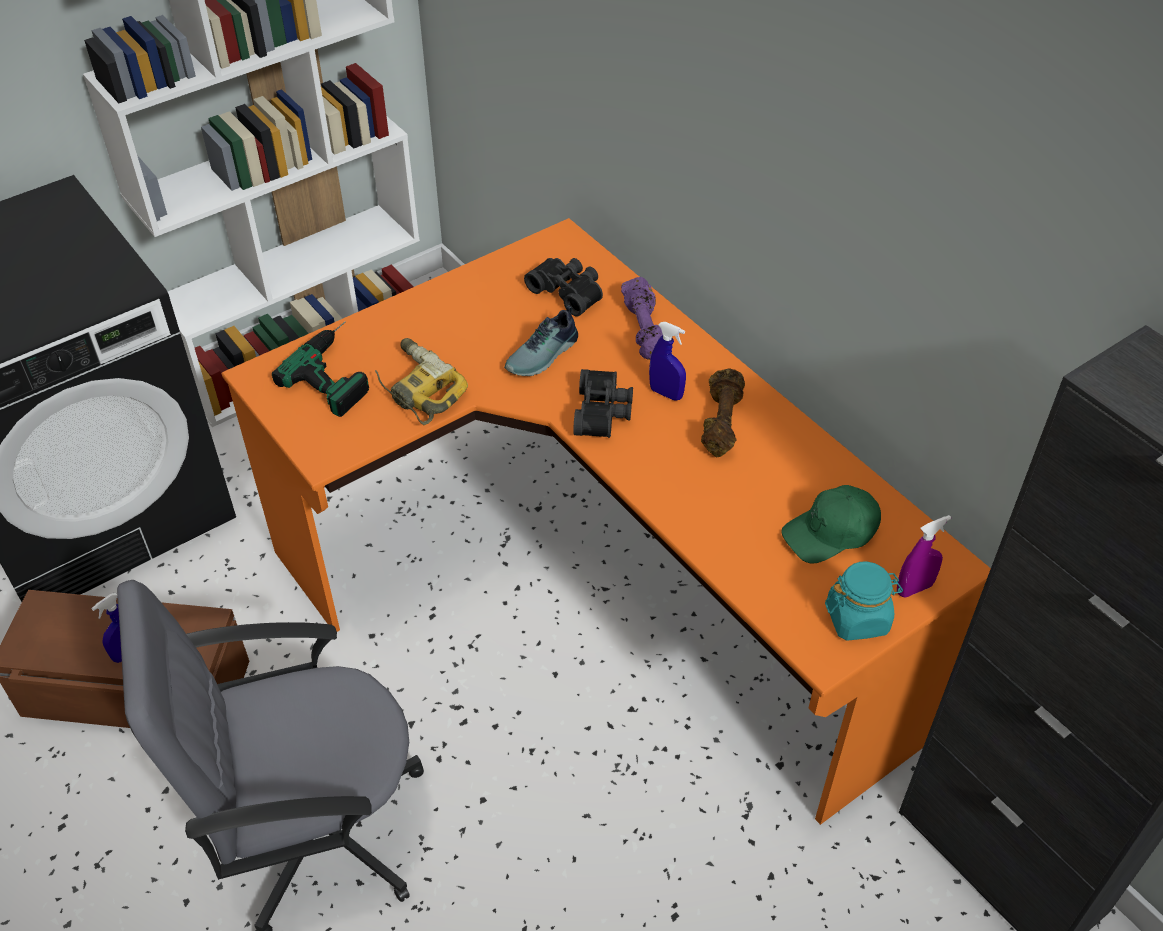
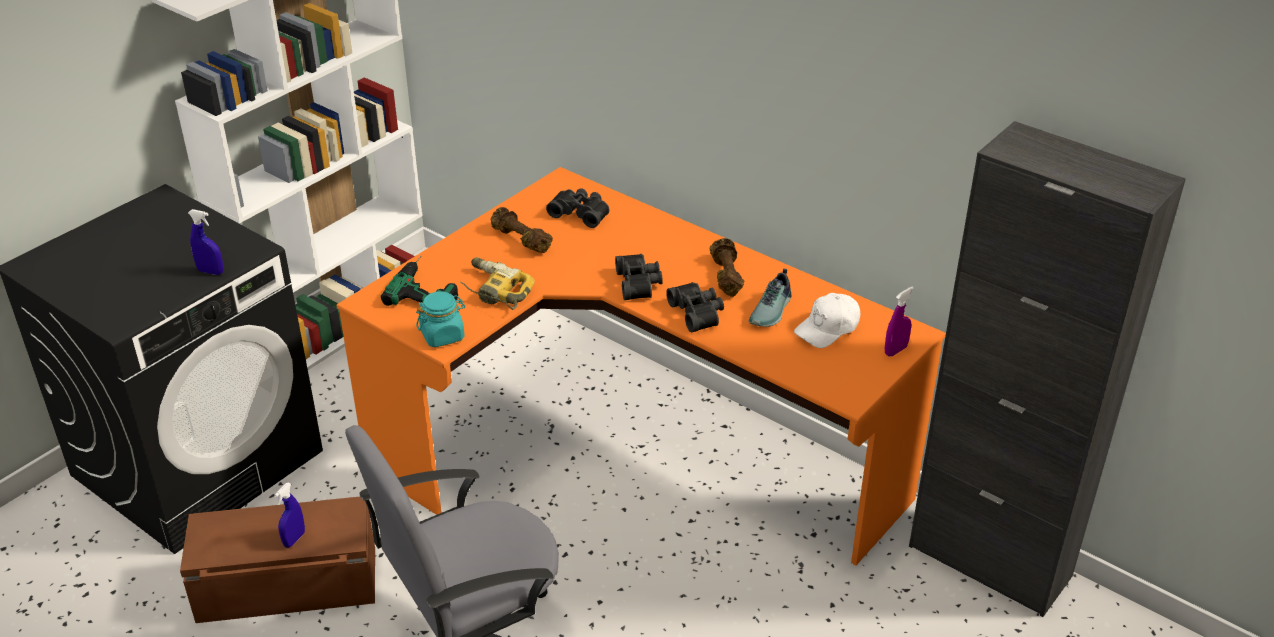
camera: 15 degrees left, 10 degrees down
(478, 319) = (520, 240): none -> brown dumbbell
(544, 356) = (580, 256): shoe -> shoe (772, 311)
(646, 330) = (648, 229): purple dumbbell -> none
(664, 473) = (698, 313): none -> black binoculars
(666, 393) = (679, 265): blue spray bottle -> blue spray bottle (210, 271)
(831, 533) = (828, 328): green cap -> white cap
(857, 618) = (865, 374): turquoise jar -> turquoise jar (443, 335)

